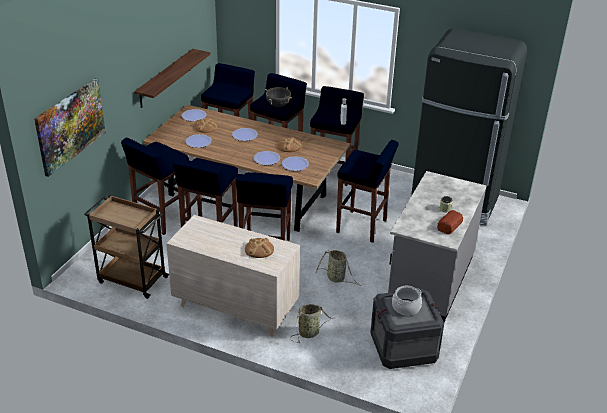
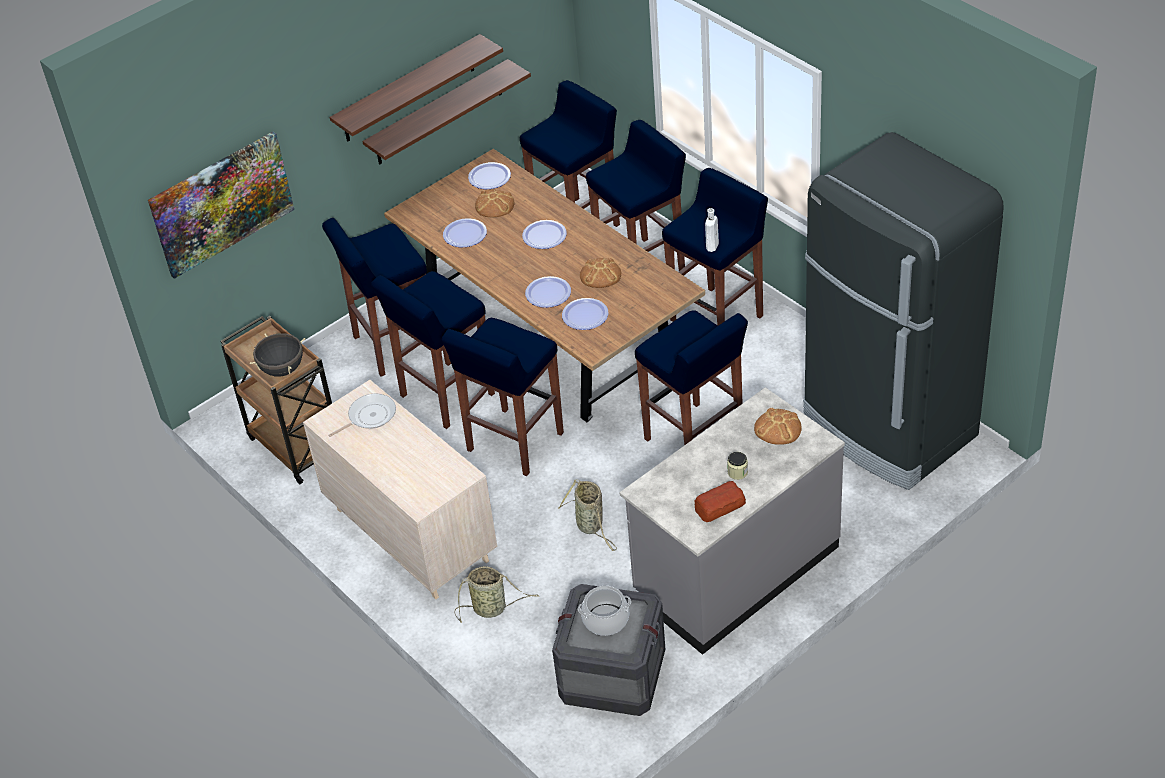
camera: 30 degrees right, 10 degrees up
(153, 60) = (408, 89): none -> shelf
(207, 232) = (369, 416): none -> frying pan
(259, 249) = (422, 468): bread -> bread (777, 428)
(278, 105) = (628, 186): black cooking pot -> black cooking pot (282, 369)

